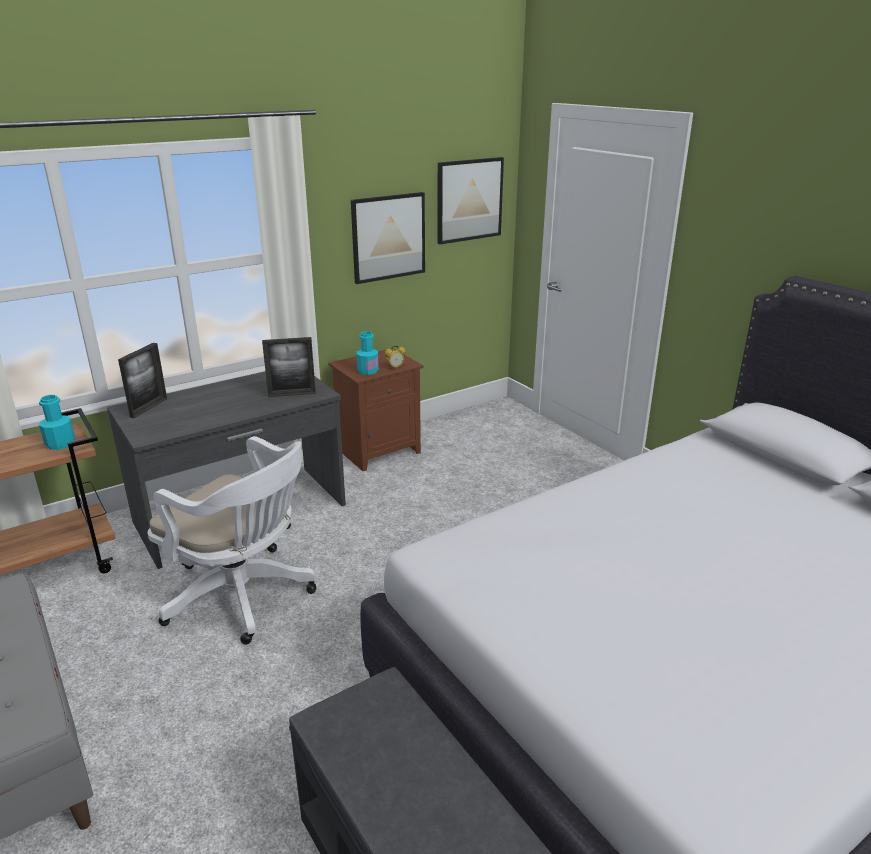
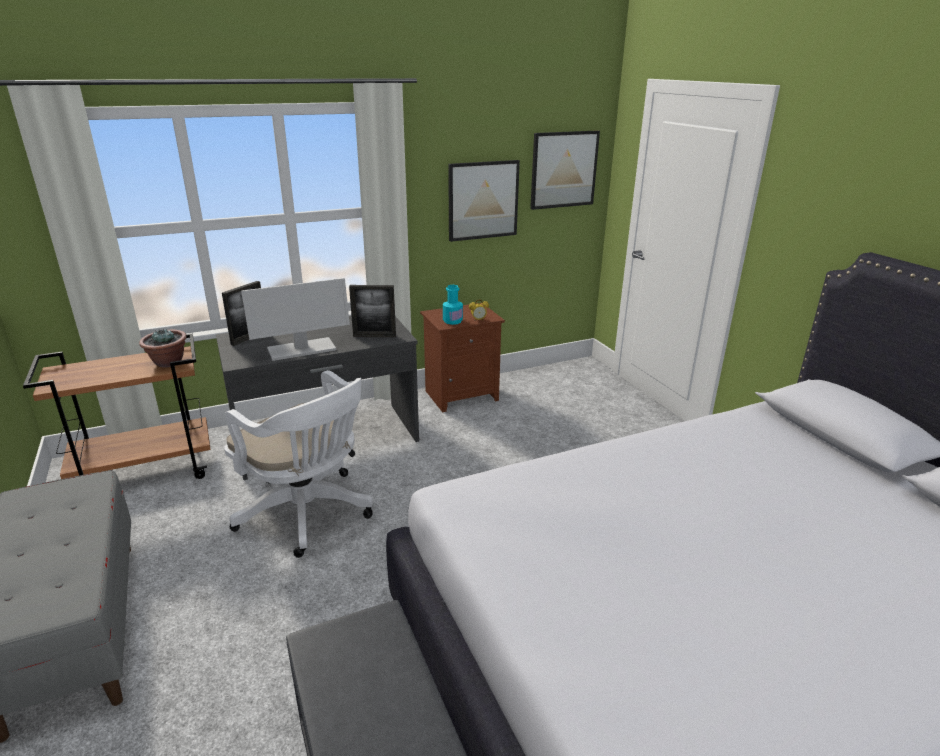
camera: 10 degrees right, 0 degrees up
(60, 444) = (168, 362): turquoise bottle -> potted plant
(214, 416) = (301, 350): none -> monitor

